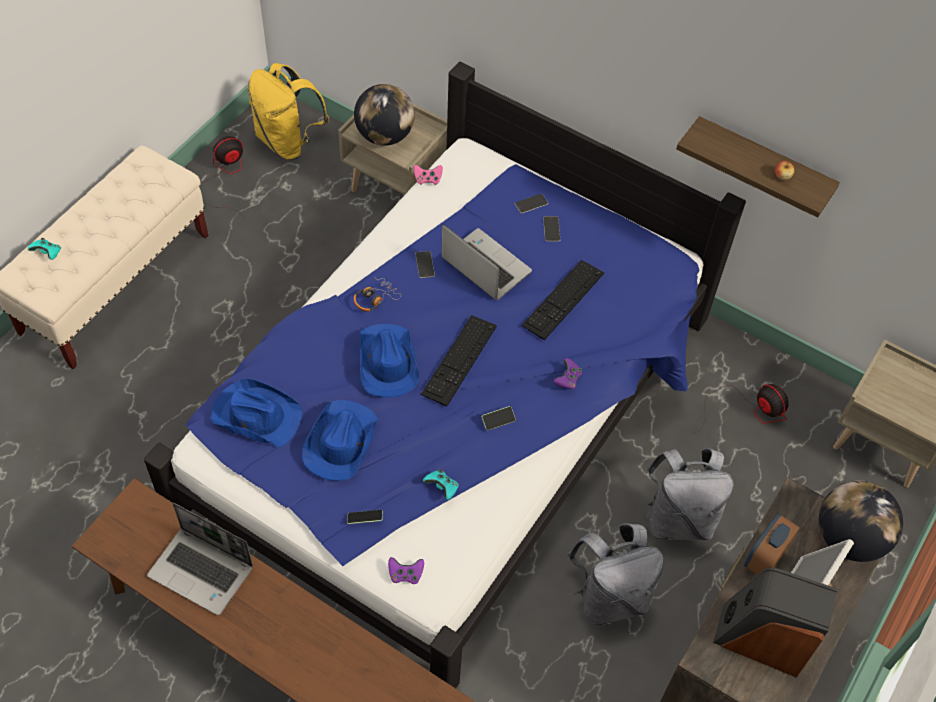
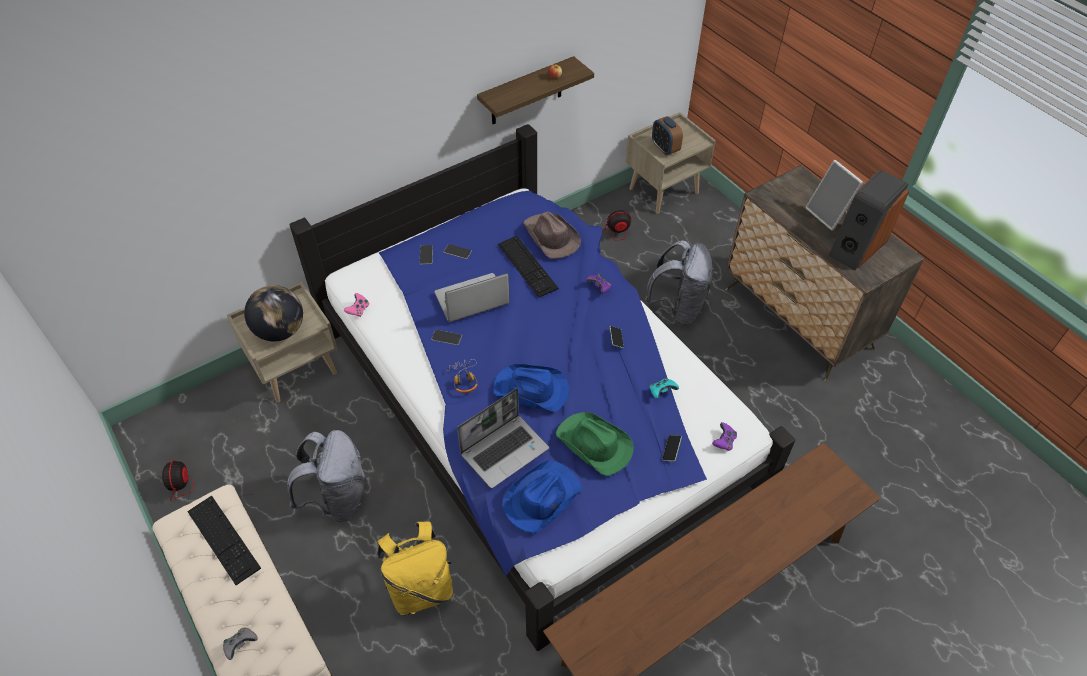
camera: 65 degrees left, 5 degrees down
(48, 253) = (241, 645): turquoise game controller -> grey game controller
(203, 571) = (659, 597): laptop -> laptop (505, 450)
(288, 142) = (188, 432): yellow backpack -> yellow backpack (420, 588)
(340, 442) = (594, 445): blue hat -> green hat
(459, 360) = (552, 344): keyboard -> keyboard (223, 539)
(610, 596) = (722, 366): grey backpack -> grey backpack (338, 499)
(623, 307) = (551, 237): none -> brown hat
(764, 558) = (800, 225): alarm clock -> alarm clock (665, 148)
(849, 538) = (797, 183): globe -> none

